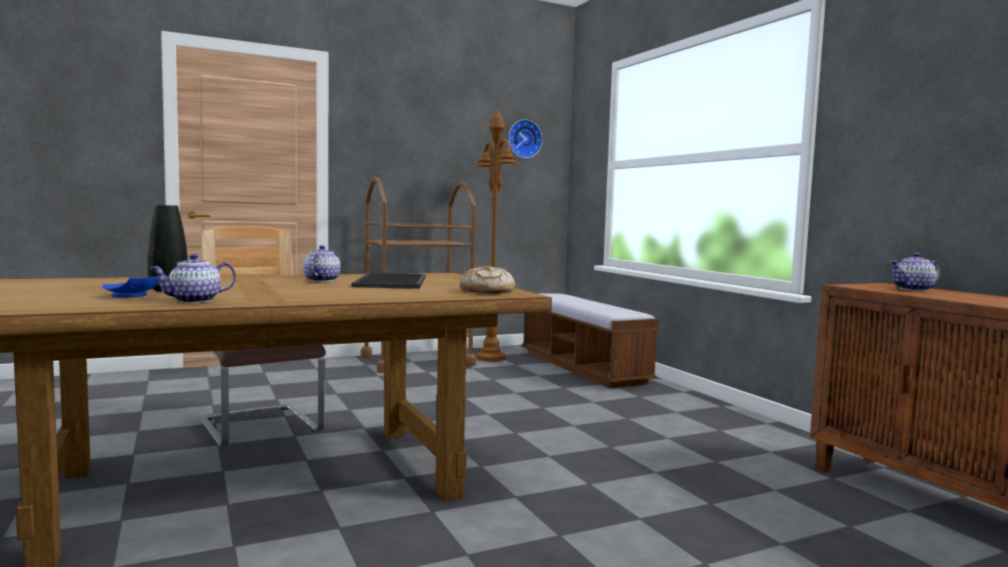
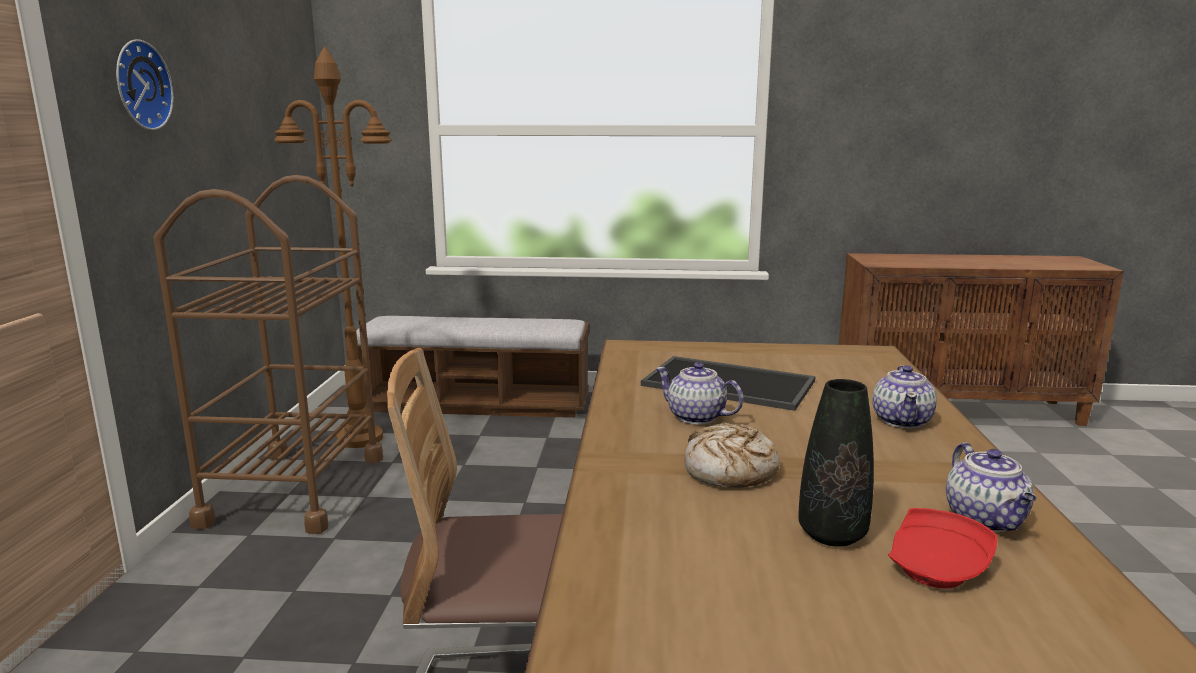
camera: 60 degrees left, 10 degrees up
(133, 296) = (938, 568): blue plate -> red plate
(486, 291) = (845, 359): bread -> bread (730, 470)
(524, 139) = (285, 86): wall clock -> wall clock (139, 85)
(914, 289) = (904, 259): teapot -> teapot (902, 420)

